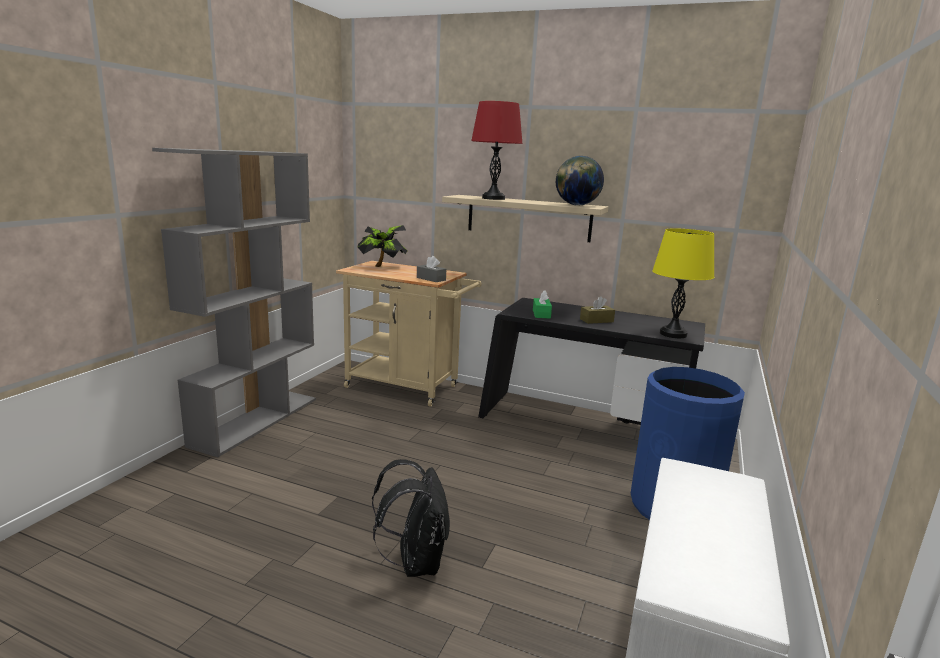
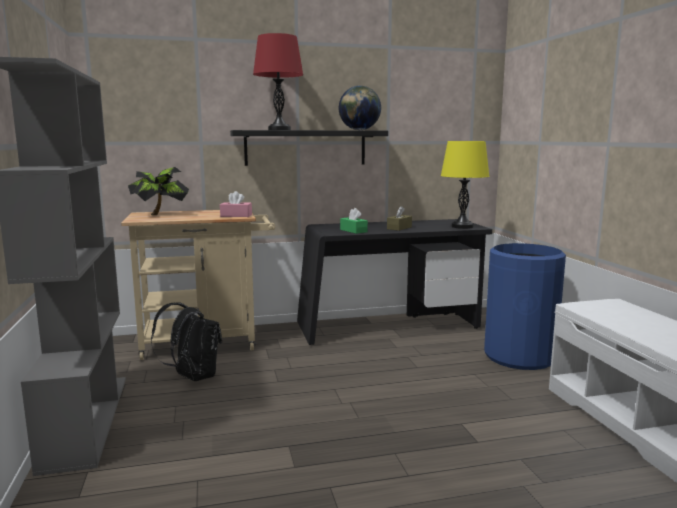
camera: 35 degrees left, 5 degrees down
(415, 562) = (430, 461): black backpack -> black backpack (192, 377)
(431, 279) = (236, 215): grey tissue box -> pink tissue box
(528, 218) = (305, 148): beige shelf -> black shelf

